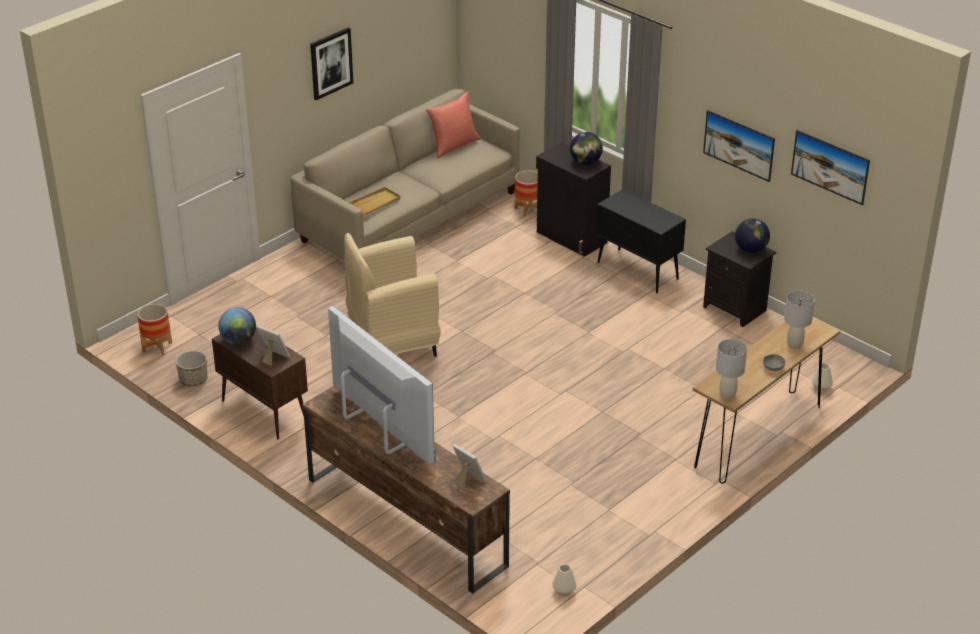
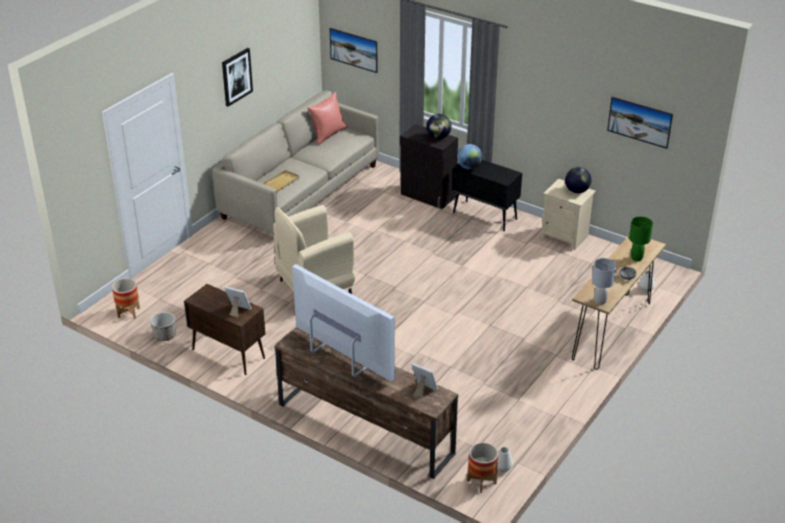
camera: 10 degrees left, 0 degrees up
(238, 340) = (206, 300): globe -> globe (469, 167)
(528, 210) = (389, 178): planter -> planter (481, 482)
(736, 308) = (565, 237): black nightstand -> beige nightstand
(737, 156) = (562, 121): picture -> picture (353, 57)
(794, 345) = (636, 258): grey table lamp -> green table lamp

